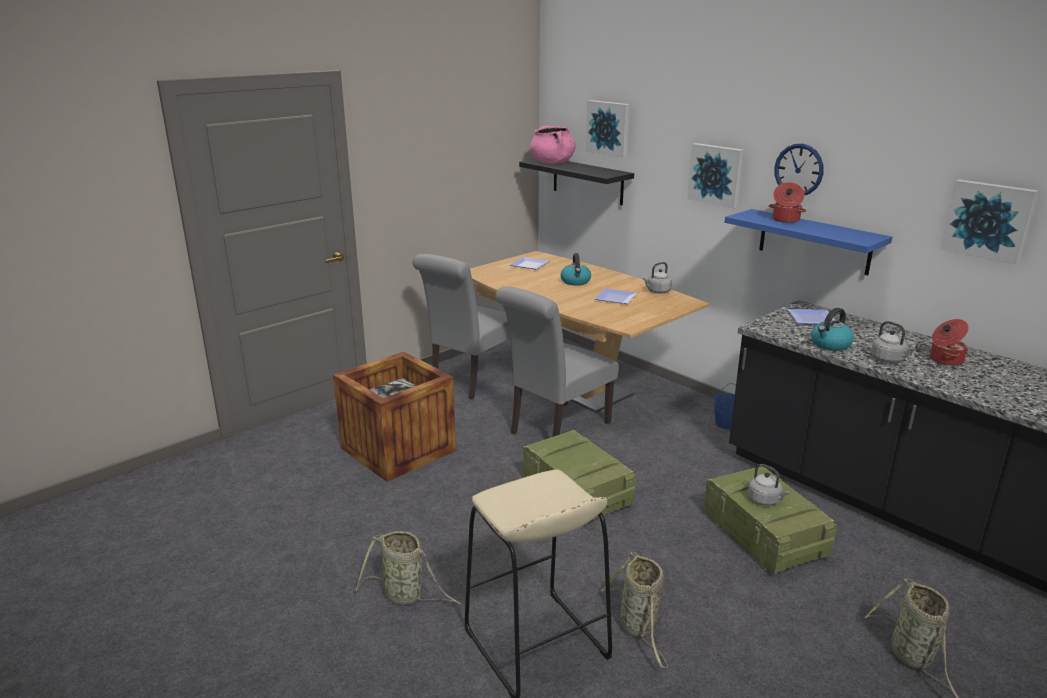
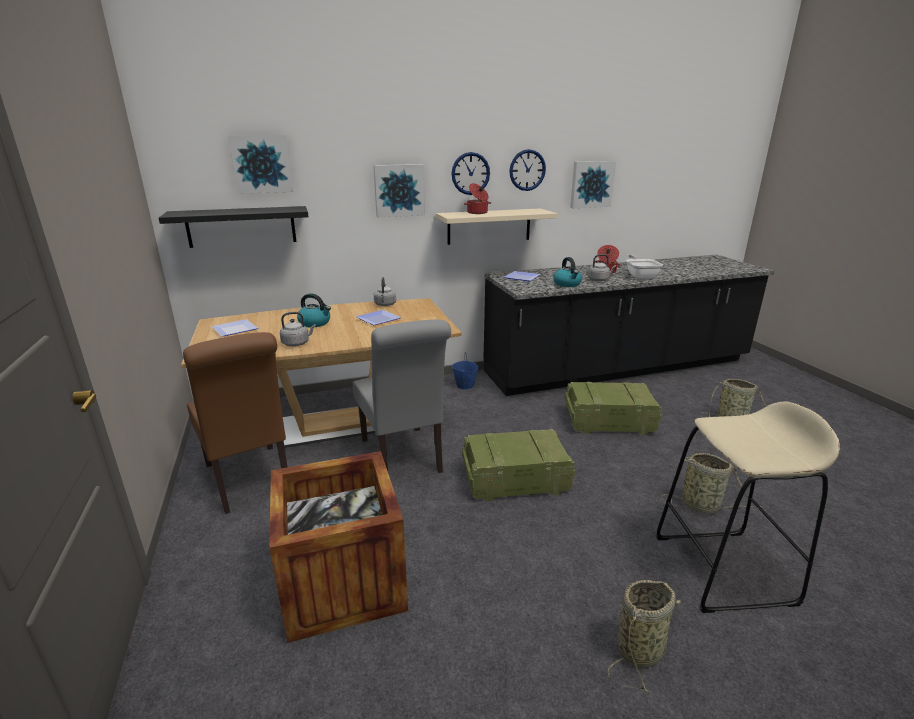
camera: 65 degrees left, 0 degrees up
(470, 381) = (250, 481): grey chair -> brown chair
(552, 163) = (201, 212): pink cooking pot -> none
(765, 500) = (614, 394): grey kettle -> grey kettle (297, 343)
(814, 242) = (489, 226): blue shelf -> beige shelf
(878, 179) = (527, 170): none -> wall clock
(967, 384) = (640, 276): none -> frying pan

